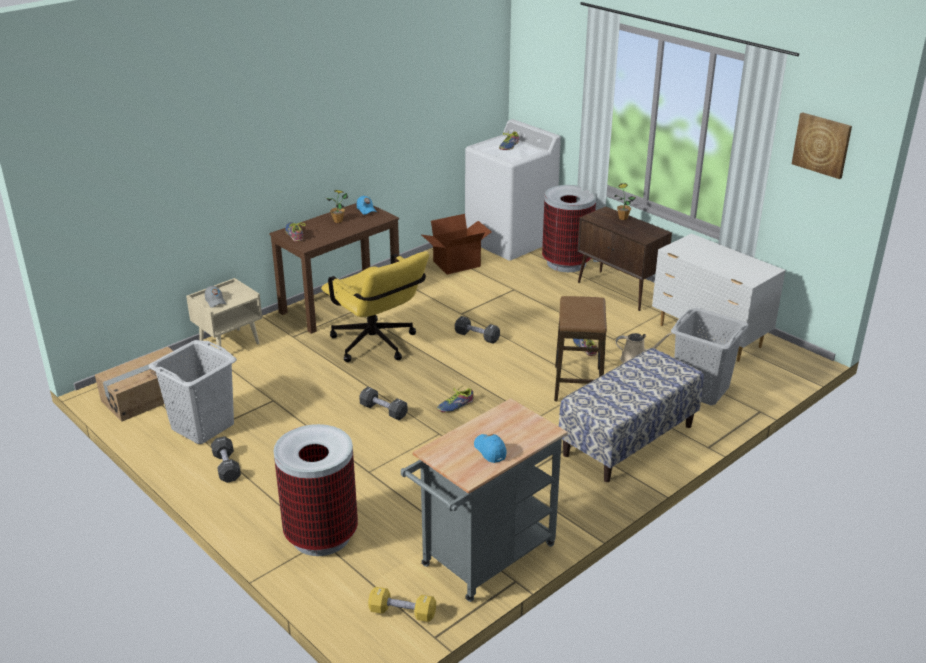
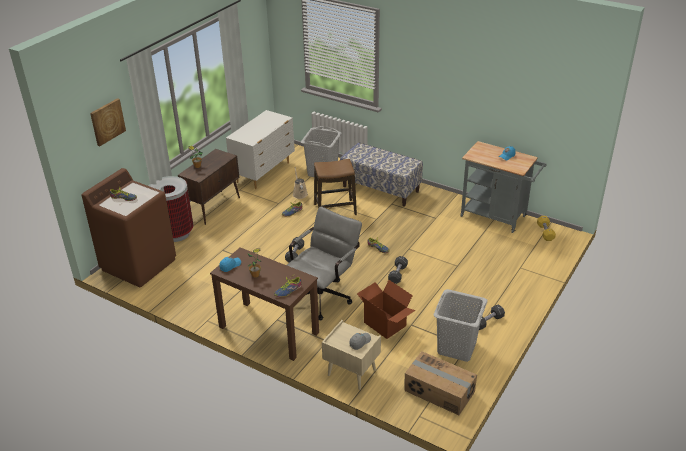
camera: 105 degrees left, 5 degrees up
(321, 535) = (516, 268): trash can -> none
(377, 346) = (324, 295): yellow office chair -> grey office chair
(457, 264) = (187, 283): cardboard box -> cardboard box (385, 324)
(510, 241) = (139, 264): white washing machine -> brown washing machine
(822, 145) = (250, 40): picture -> picture (107, 121)

